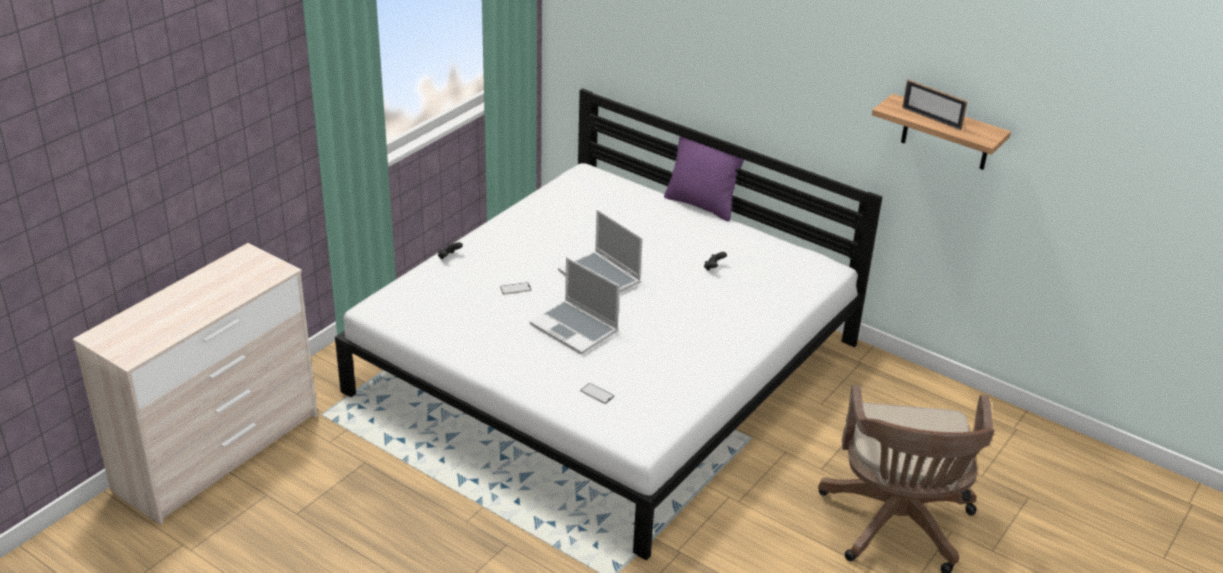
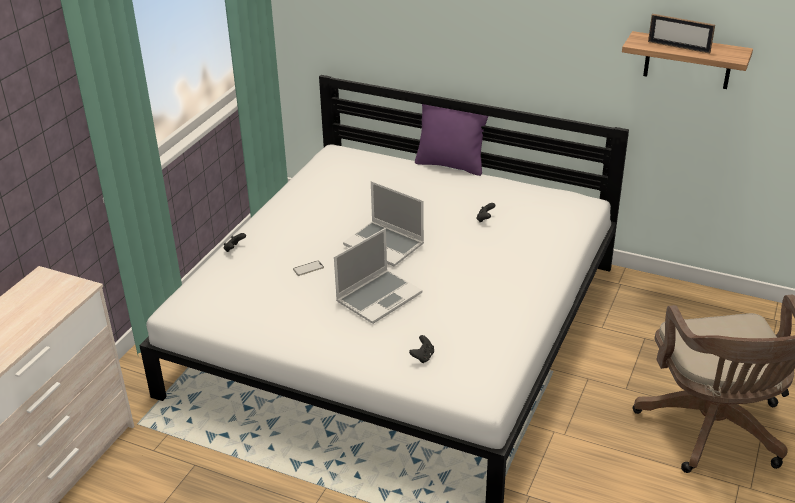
camera: 10 degrees left, 0 degrees up
(575, 328) = (379, 297): laptop -> laptop turned 75 degrees counterclockwise
(597, 393) = (422, 357): phone -> black game controller

